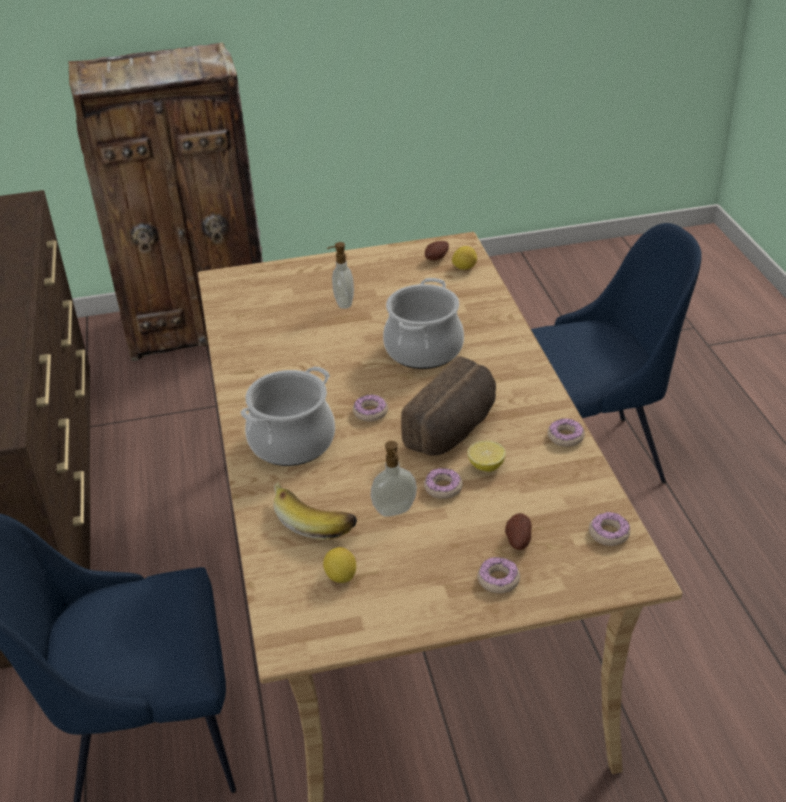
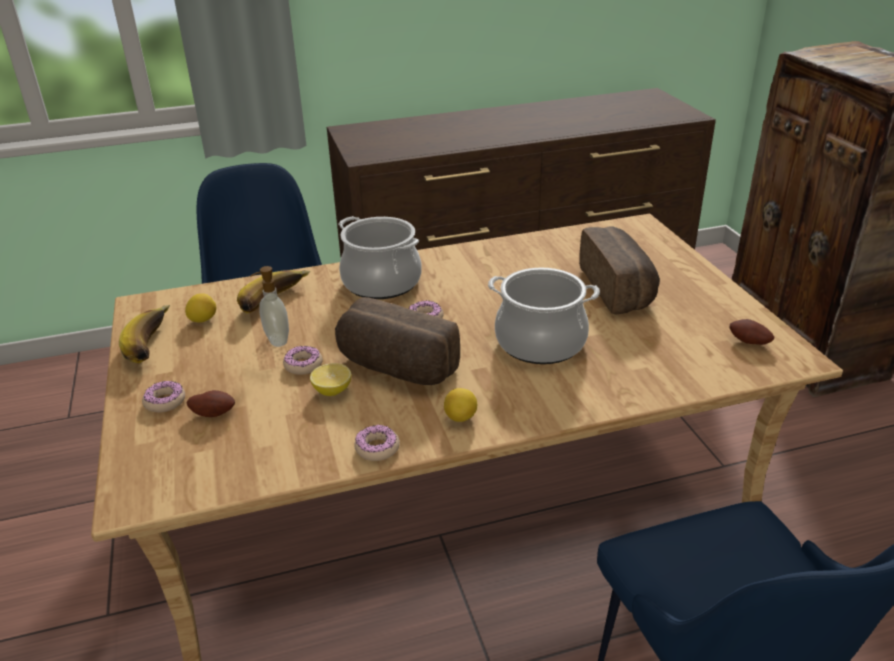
camera: 85 degrees right, 5 degrees down
(343, 303) = (619, 289): soap dispenser -> bread
(390, 609) = (155, 345): none -> banana
(464, 268) = (736, 364): lemon -> lemon (461, 417)
(609, 533) = (203, 478): donut -> none

